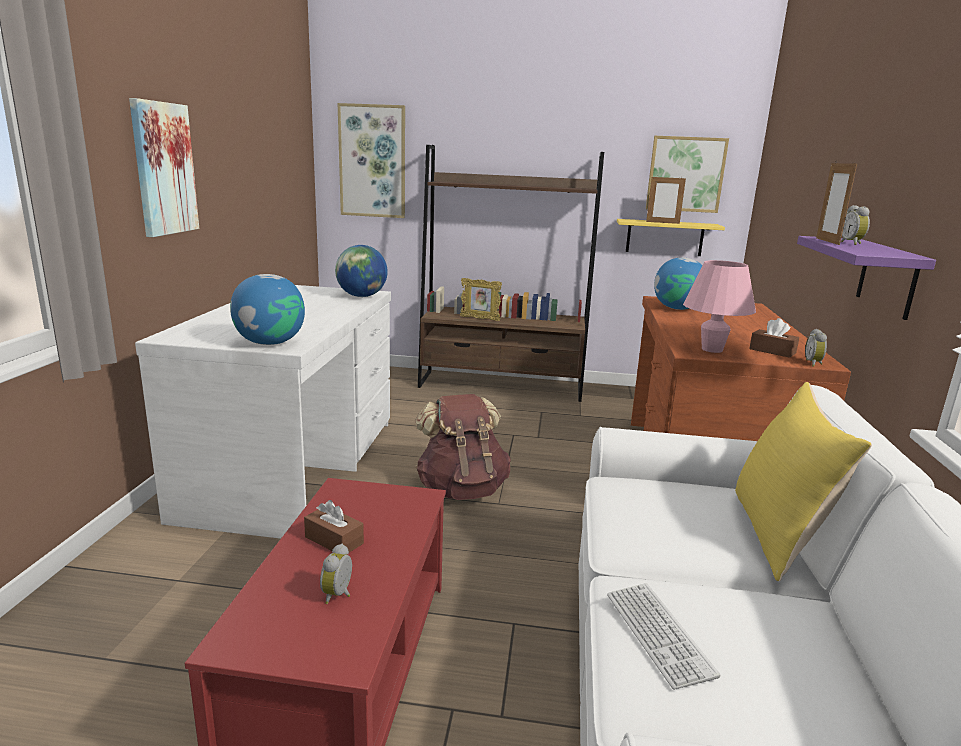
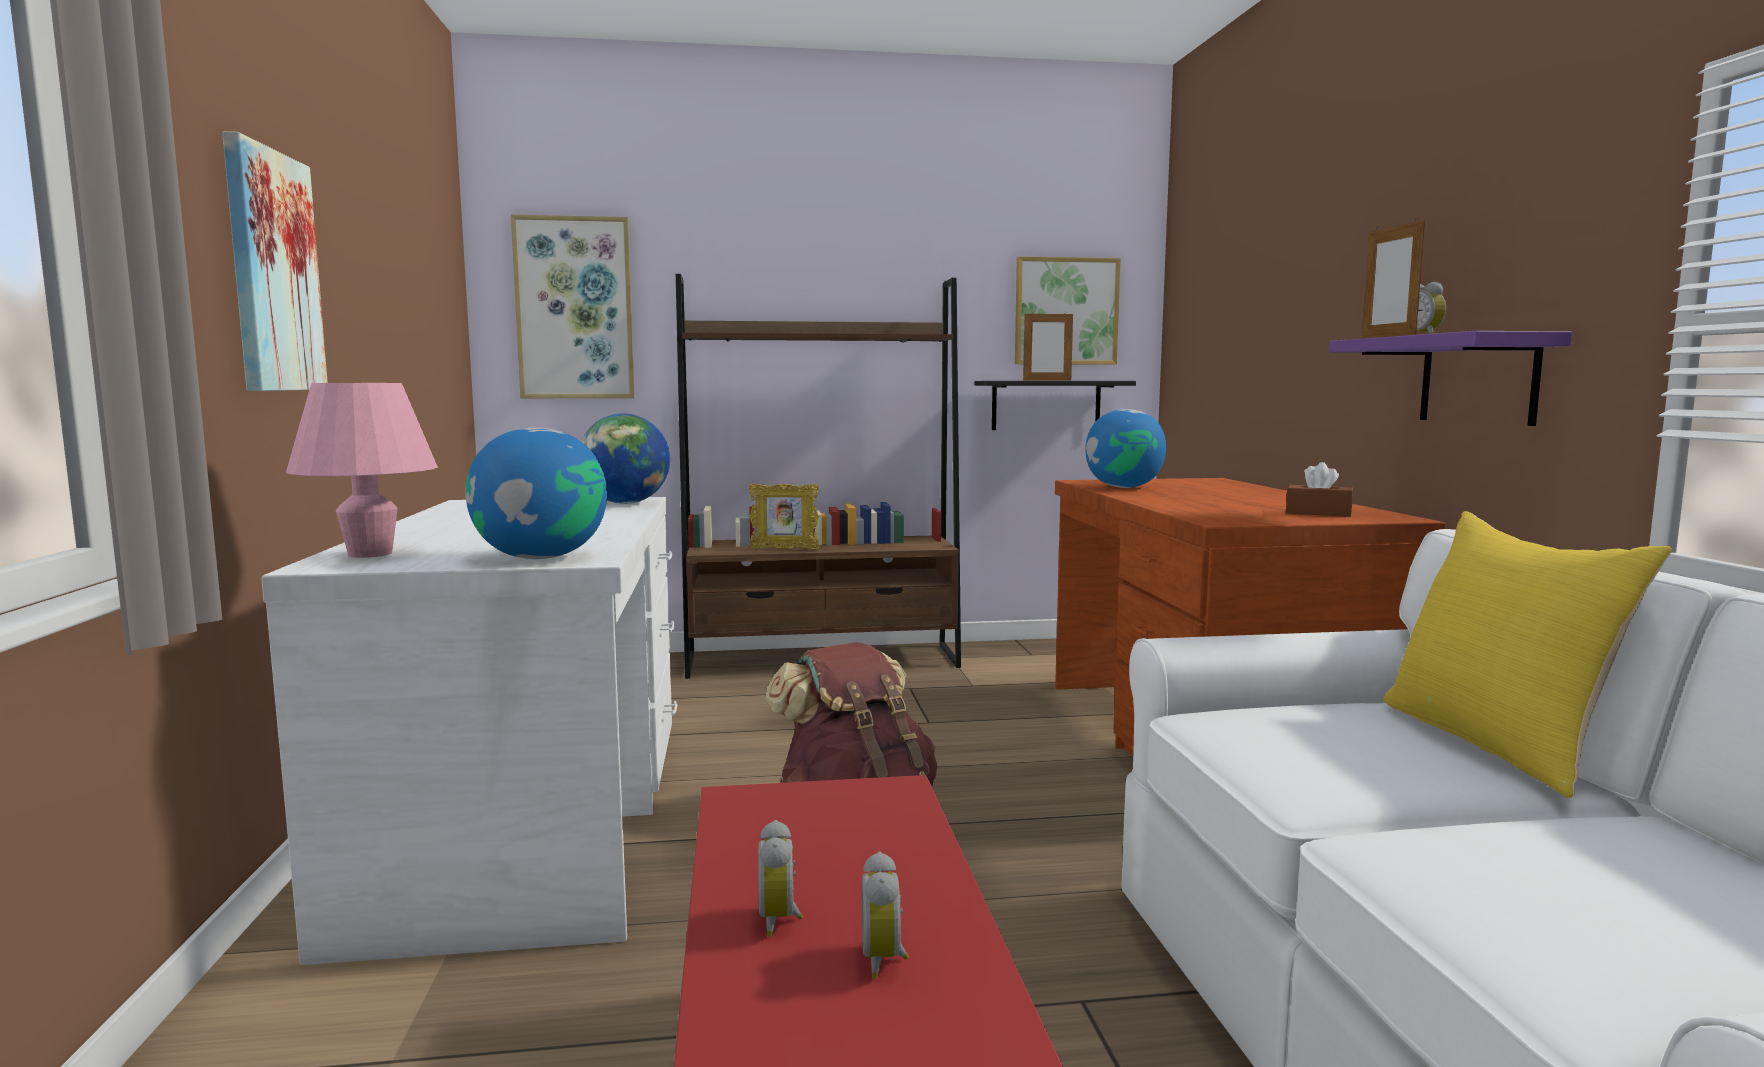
camera: 15 degrees left, 10 degrees down
(334, 540) = (798, 877): brown tissue box -> none
(658, 634) = (1502, 894): keyboard -> none
(664, 237) = (1046, 405): yellow shelf -> black shelf
(712, 349) = (1240, 517): pink table lamp -> pink table lamp (370, 554)
(814, 363) = (1390, 519): alarm clock -> alarm clock (781, 920)

